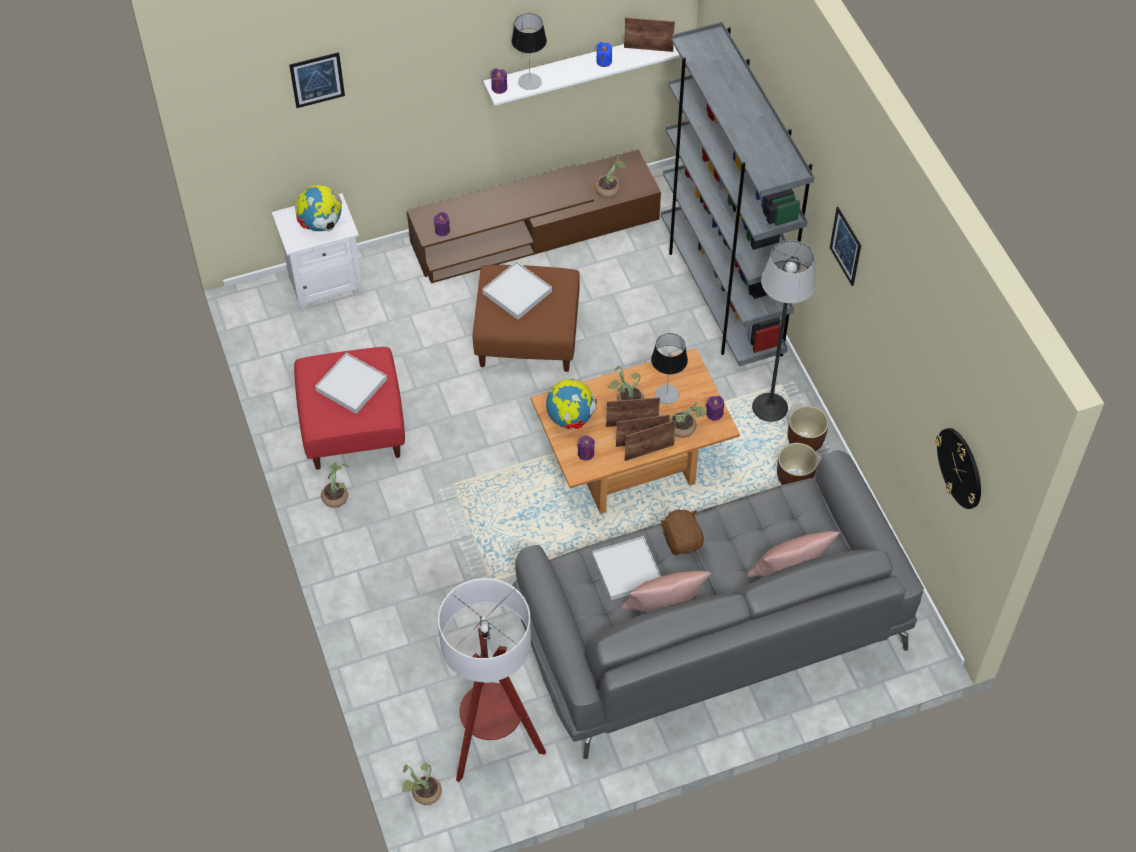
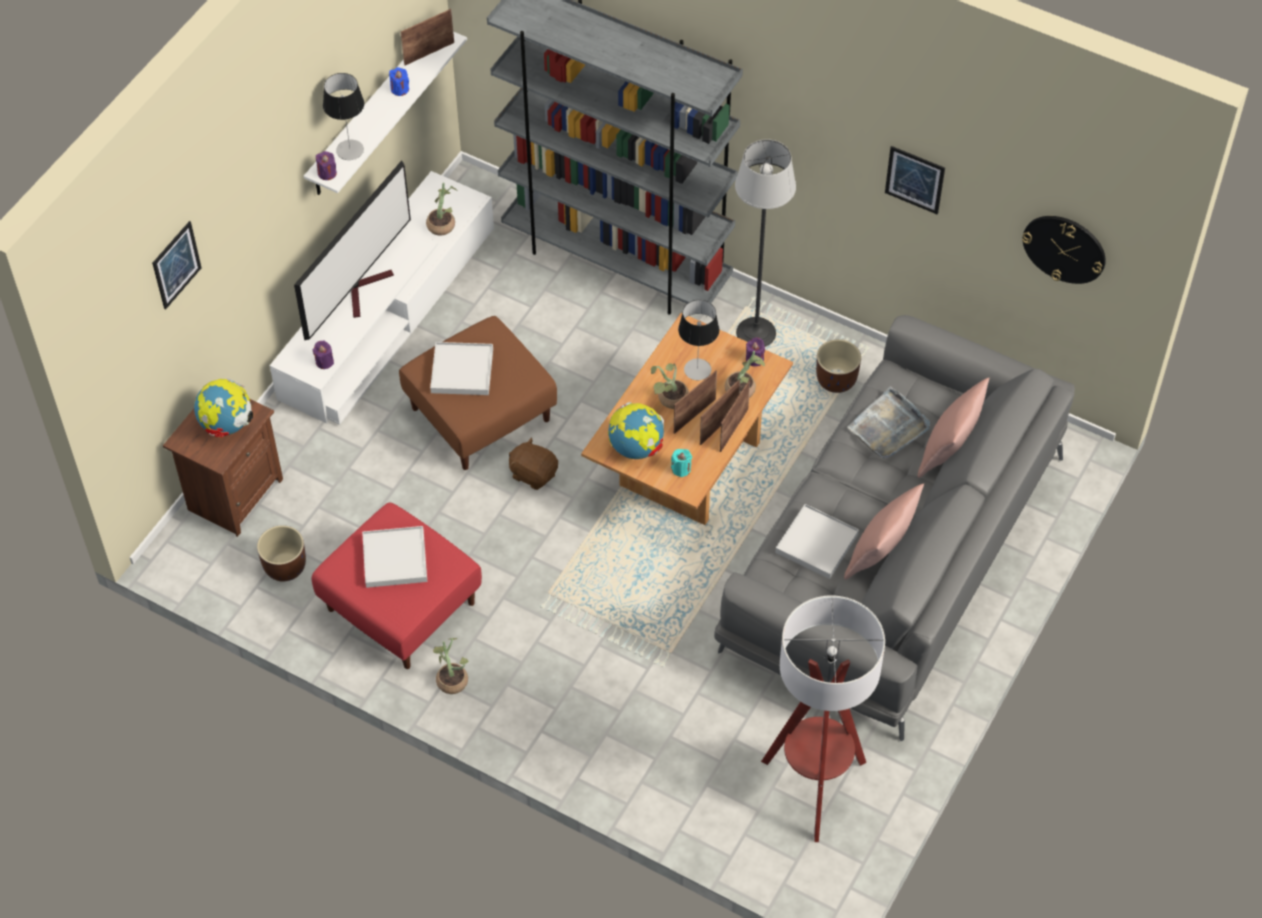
camera: 40 degrees left, 0 degrees up
(324, 284) = (233, 494): white nightstand -> brown nightstand
(423, 793) = (798, 874): potted plant -> none
(515, 199) = (364, 288): none -> television
(535, 231) = (388, 312): brown tv stand -> white tv stand
(586, 453) = (681, 469): purple candle -> turquoise candle
(682, 540) = (835, 486): brown plush toy -> brown plush toy (533, 473)
(762, 526) = (888, 427): none -> grey tray
(805, 440) = (813, 342): brown planter -> brown planter (284, 566)
(845, 246) = (805, 119): picture -> picture (914, 179)

